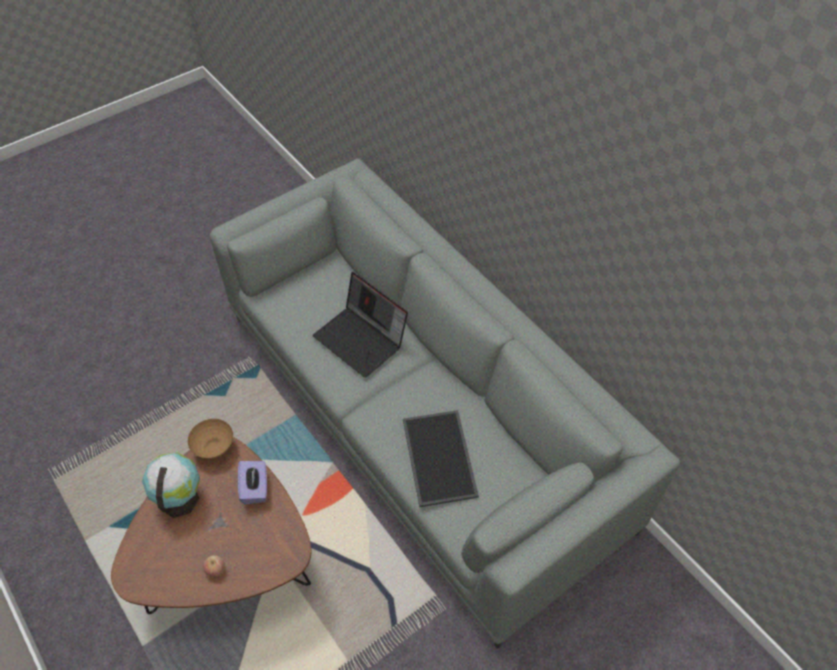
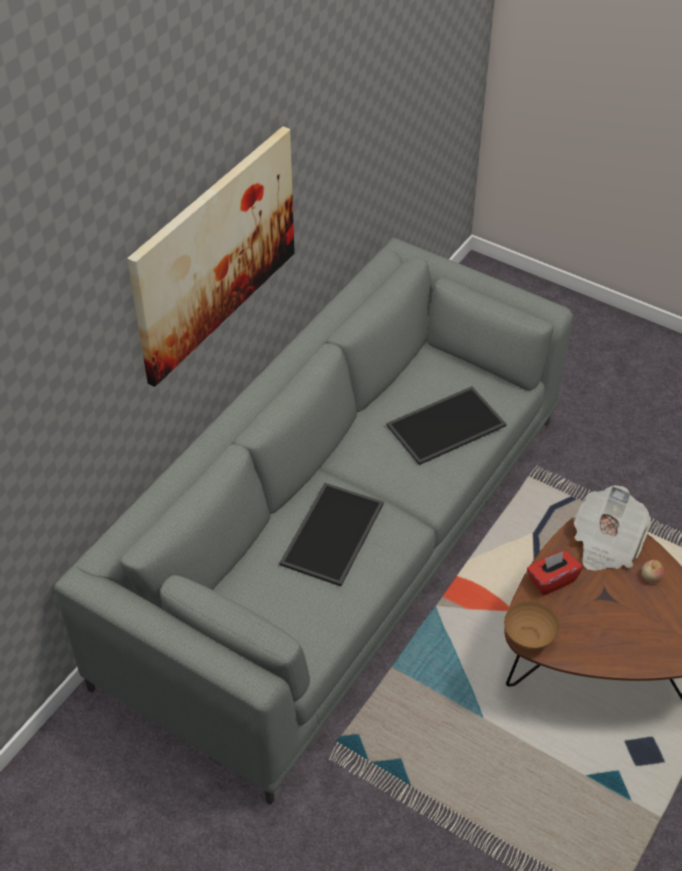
camera: 110 degrees left, 5 degrees down
(179, 497) = (601, 644): globe -> none
(255, 488) = (551, 580): purple tissue box -> red tissue box
(268, 550) = (606, 543): none -> newspaper
(362, 340) = (331, 532): laptop -> tray
(506, 156) = (215, 253): none -> picture

